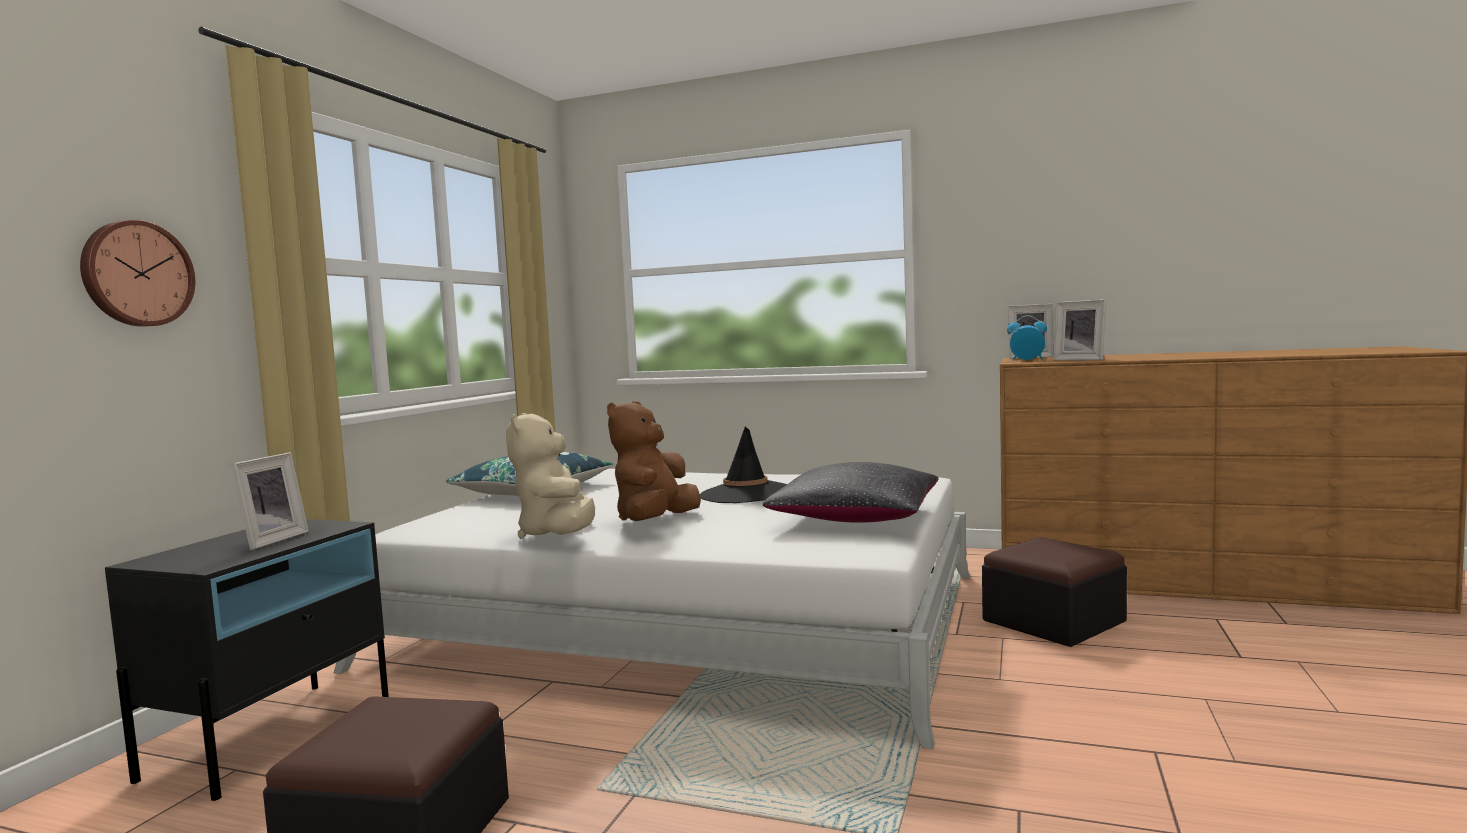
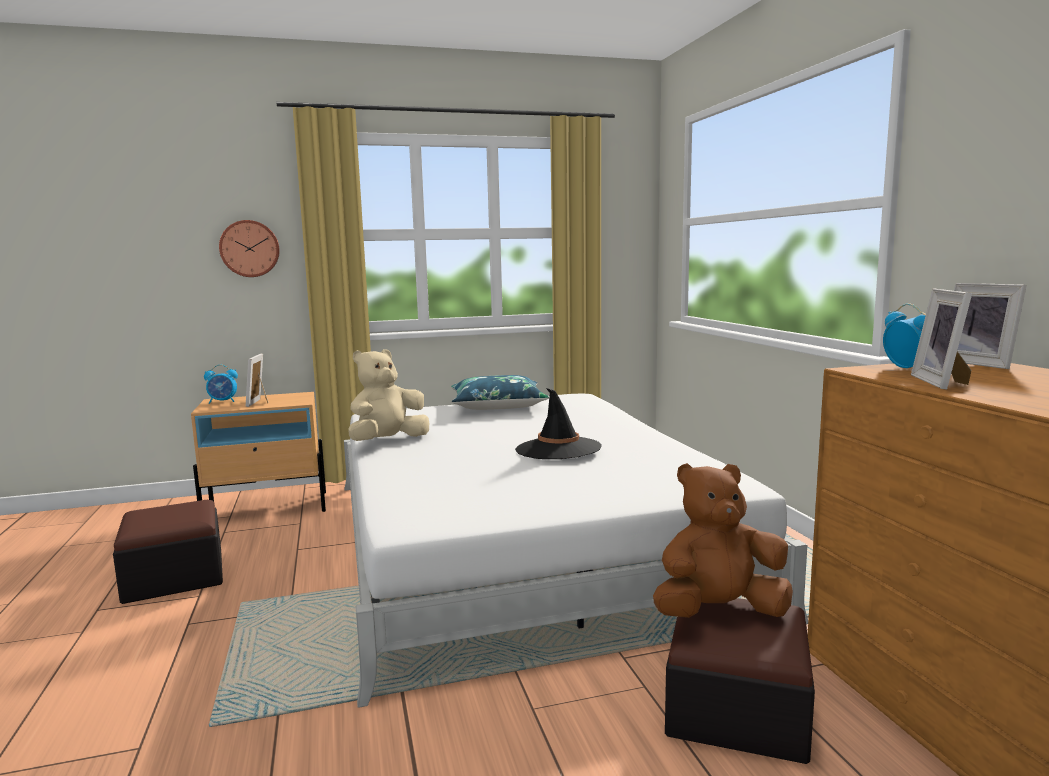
camera: 55 degrees right, 5 degrees up
(182, 557) = (223, 402): none -> alarm clock
(270, 540) = (260, 402): picture frame -> picture frame turned 105 degrees clockwise
(273, 735) = (267, 508): black nightstand -> beige nightstand
(655, 521) = (438, 450): brown plush toy -> brown plush toy (719, 612)
(856, 518) = (523, 497): black pillow -> none

